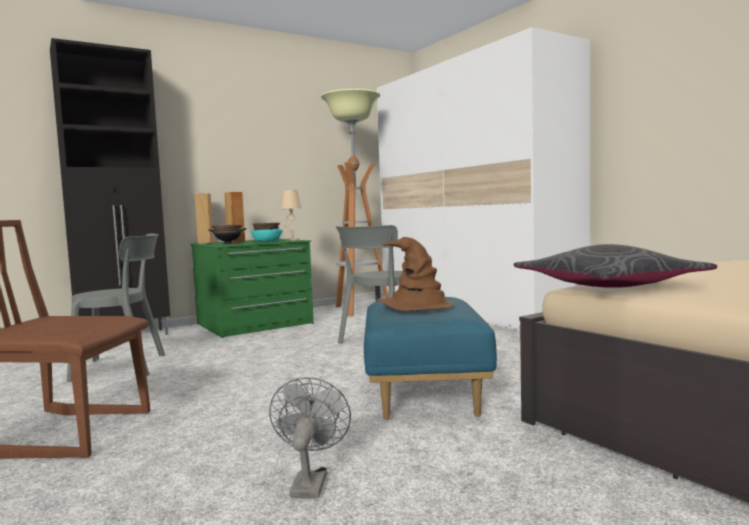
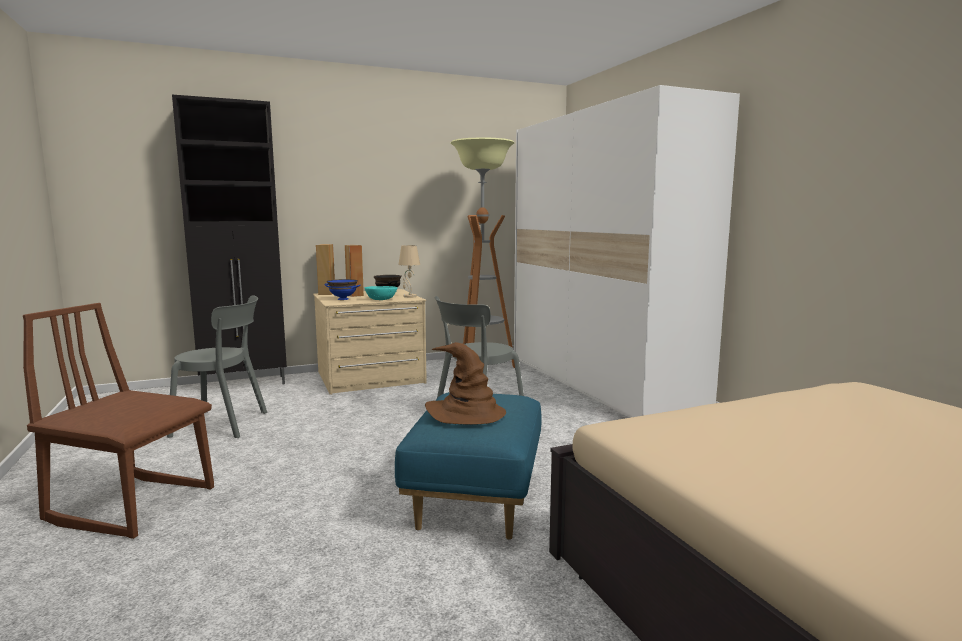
camera: 10 degrees right, 5 degrees up
(228, 243) = (342, 299): black bowl -> blue bowl
(254, 324) = (370, 378): green dresser -> beige dresser
(310, 482) = (301, 602): grey fan -> none
(608, 286) = (643, 429): grey pillow -> none

